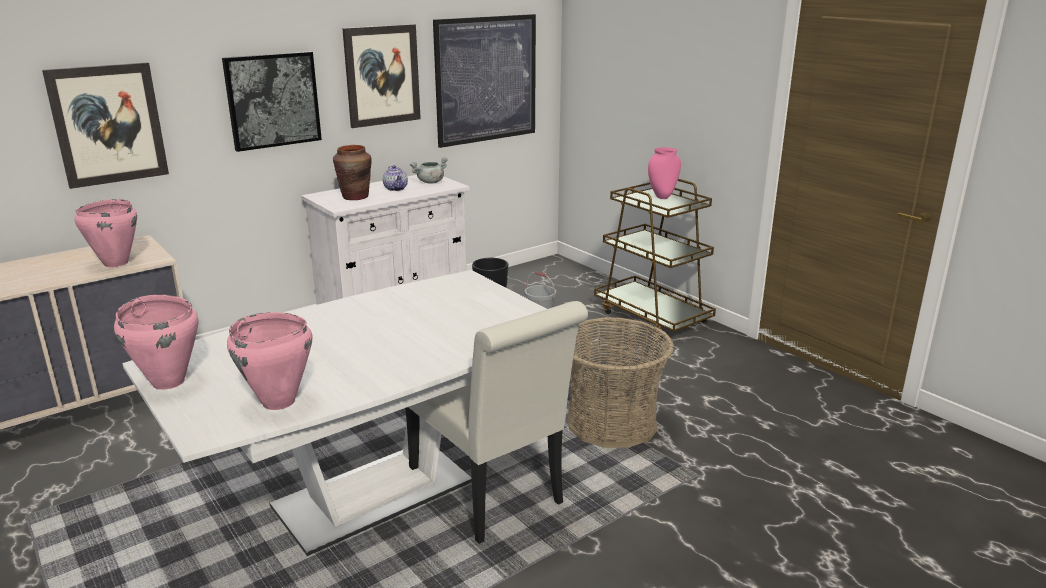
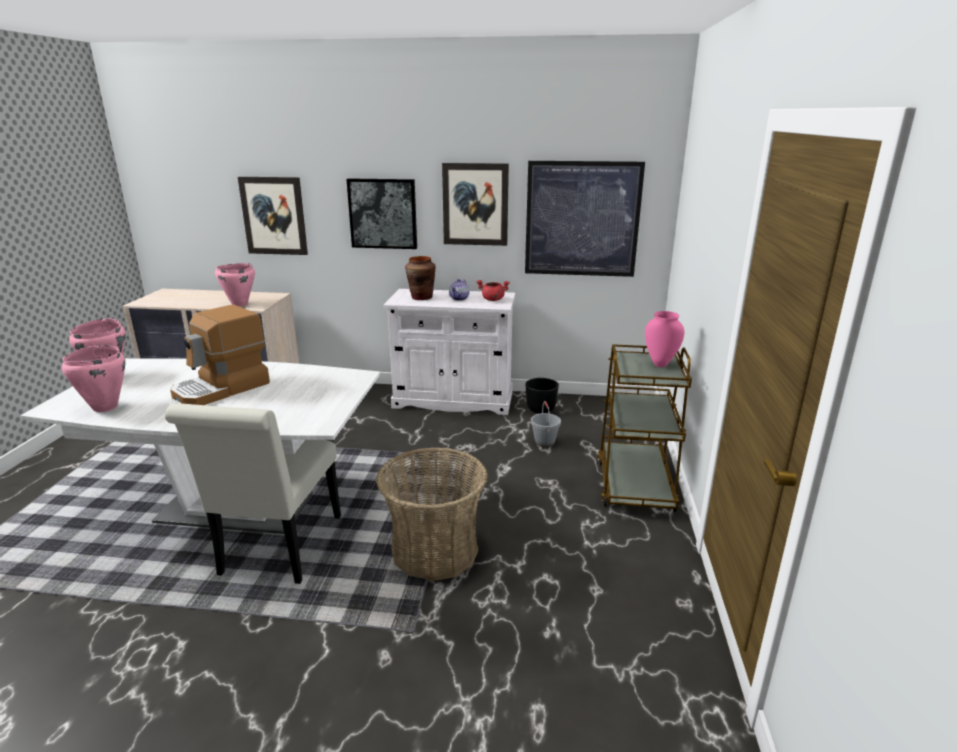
camera: 45 degrees right, 0 degrees up
(362, 336) = (222, 389): none -> coffee machine
(430, 182) = (492, 300): grey cooking pot -> red cooking pot

